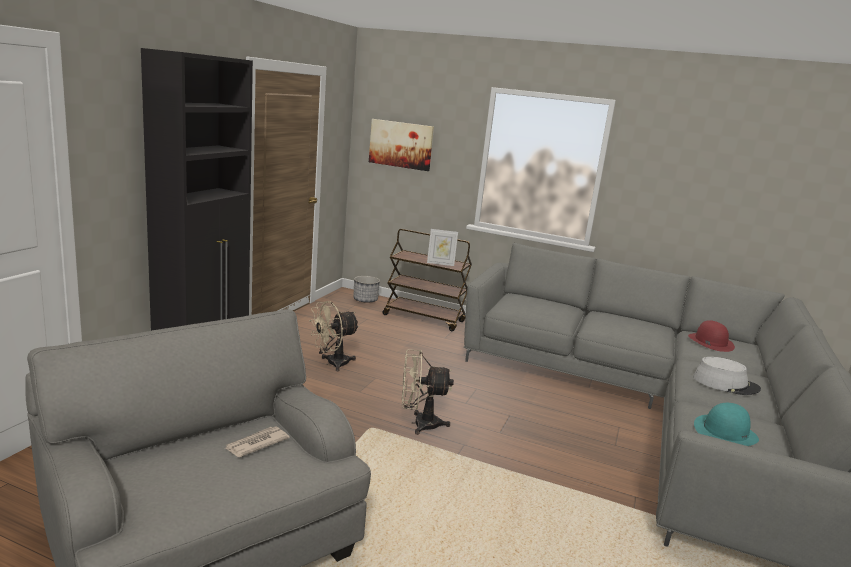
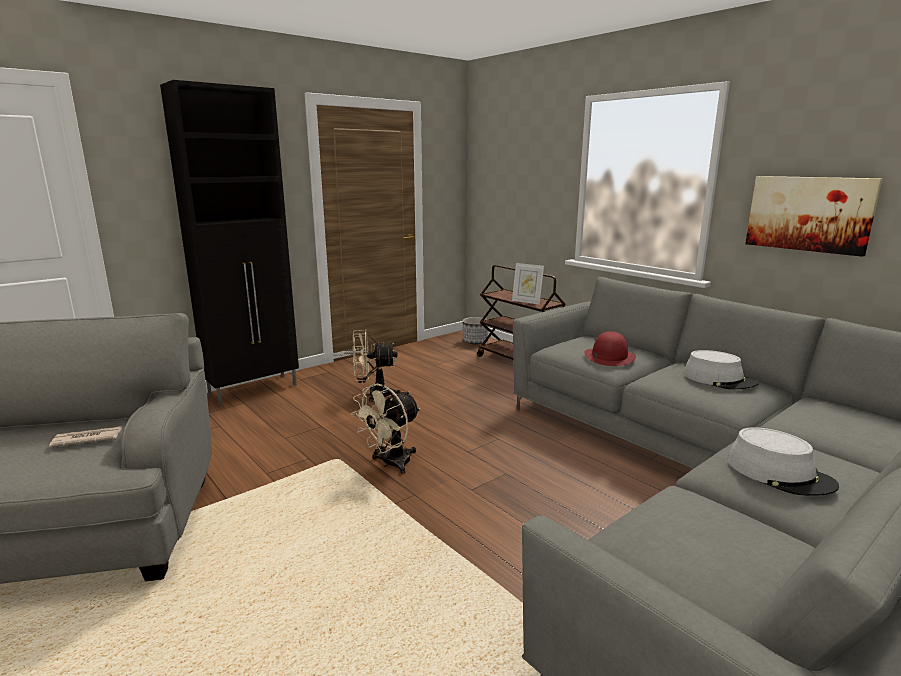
camera: 30 degrees right, 0 degrees up
(401, 144) = (506, 176): picture -> picture (809, 213)
(419, 424) = (390, 464): beige fan -> beige fan turned 75 degrees counterclockwise
(633, 323) = (719, 379): none -> grey hat
(710, 342) = (829, 415): red hat -> red hat (609, 356)
(725, 432) = (680, 541): turquoise hat -> none

